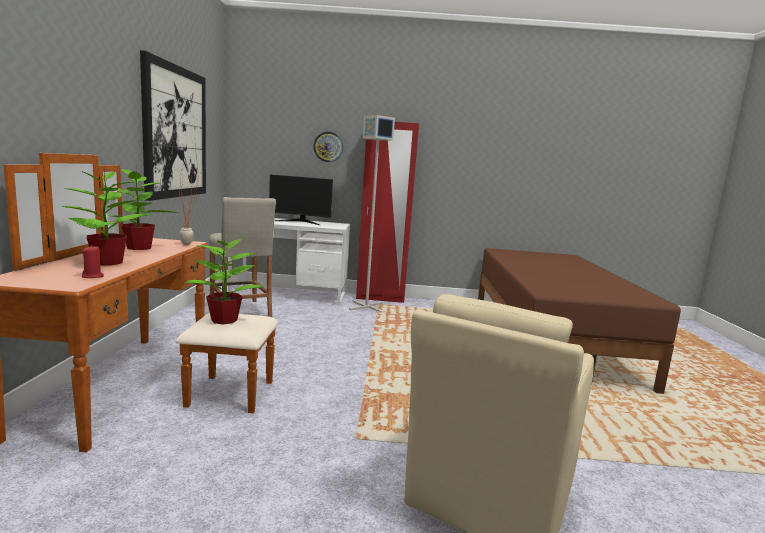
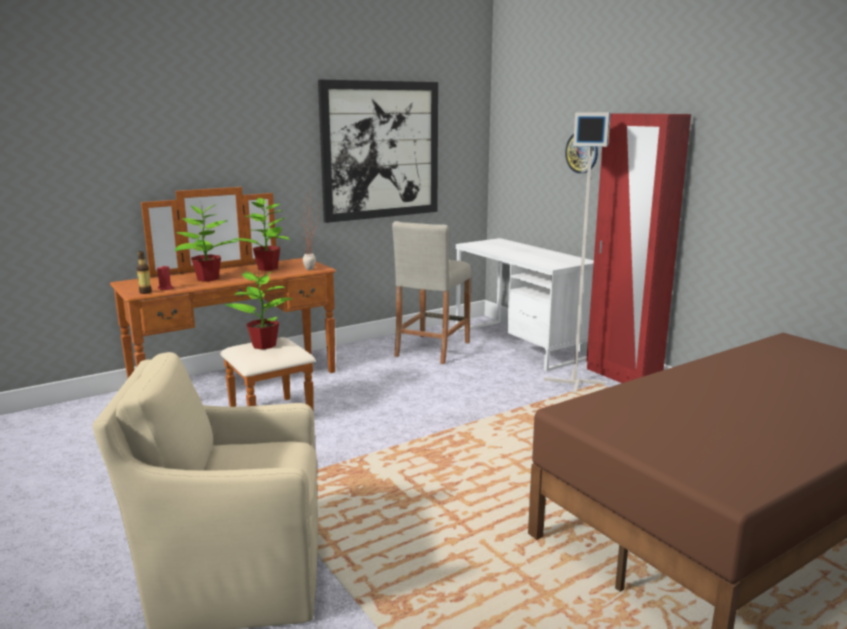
camera: 55 degrees right, 5 degrees up
(80, 283) = (145, 292): none -> bottle
(300, 222) = (535, 253): monitor -> none

